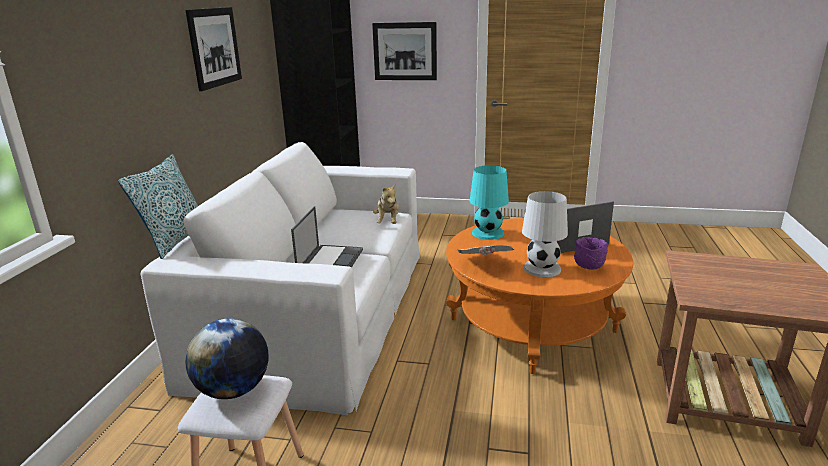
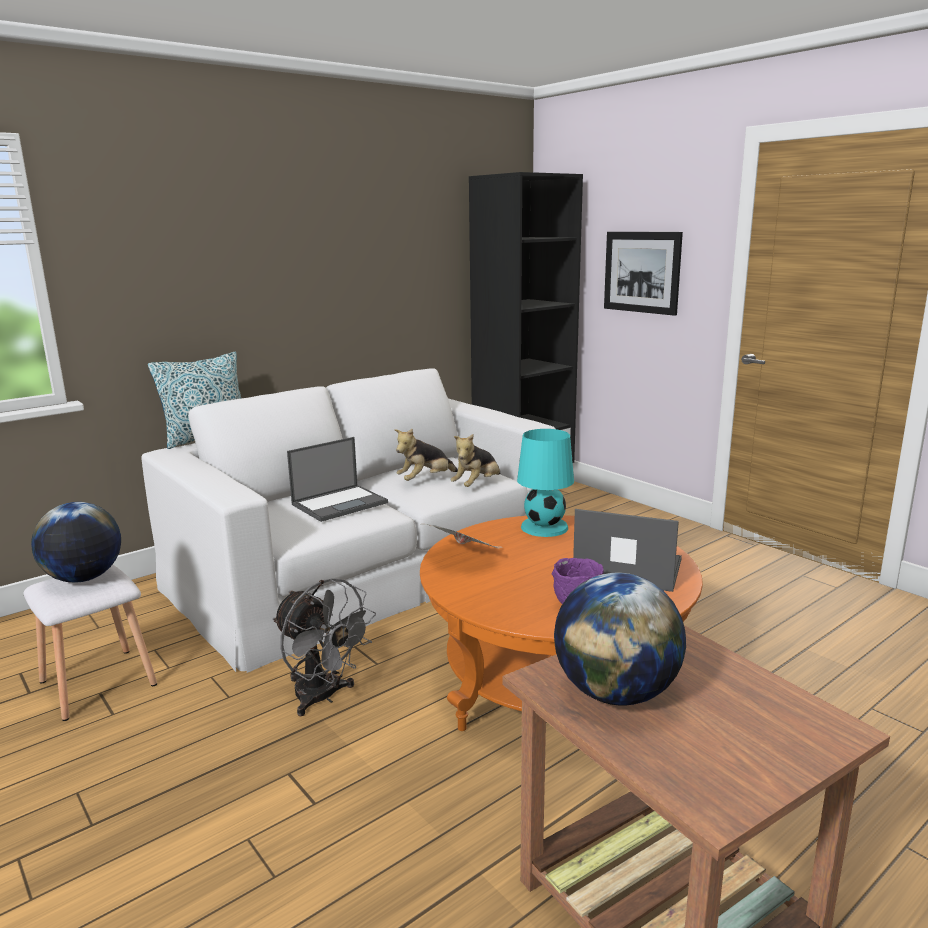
camera: 40 degrees right, 5 degrees down
(214, 47) = (352, 249): picture -> none
(353, 228) = (425, 480): none -> plush toy
(432, 398) = (323, 697): none -> grey fan
(542, 268) = (516, 586): white table lamp -> none
(728, 290) = (616, 693): none -> globe

